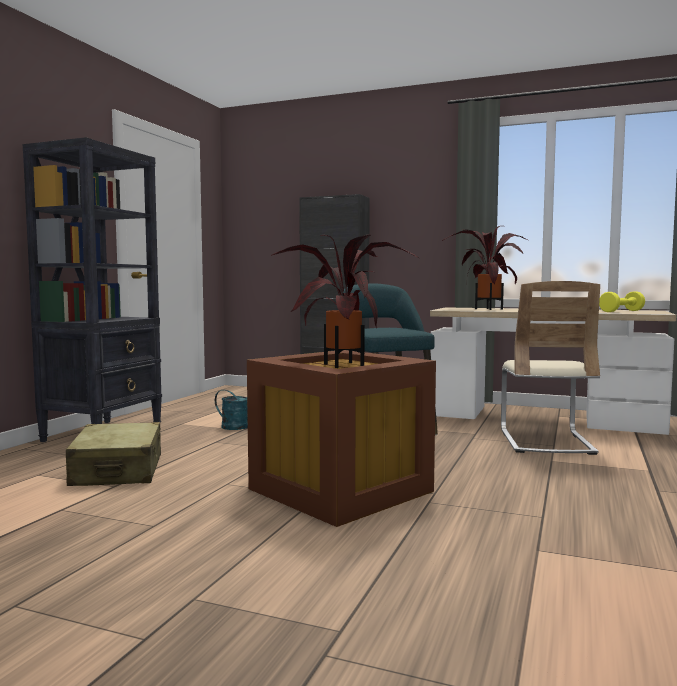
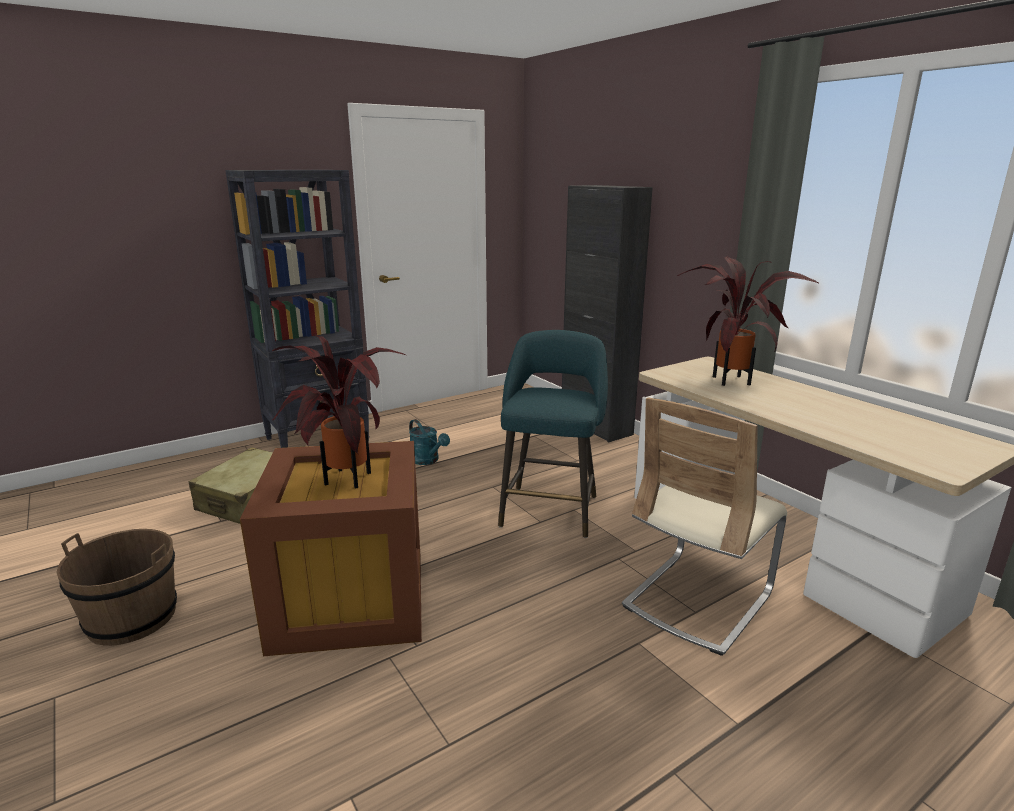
camera: 35 degrees right, 15 degrees up
(160, 546) = (132, 618): none -> brown bucket
(621, 311) = (909, 439): yellow dumbbell -> none

